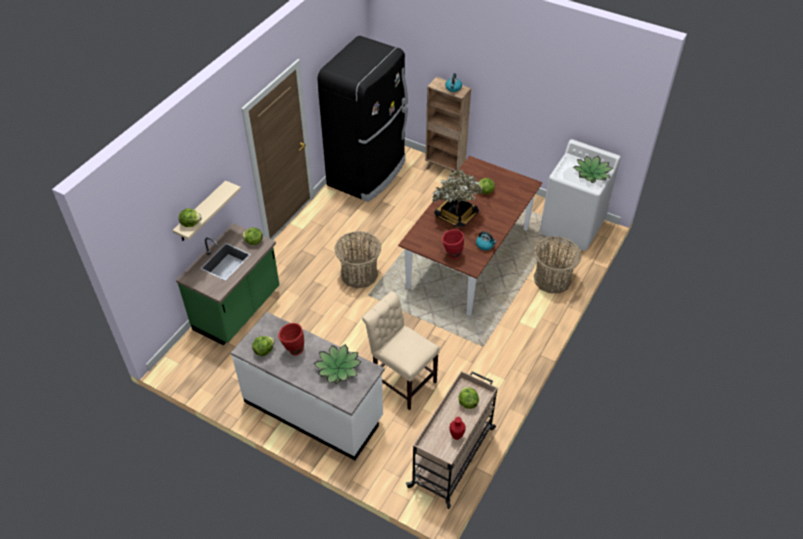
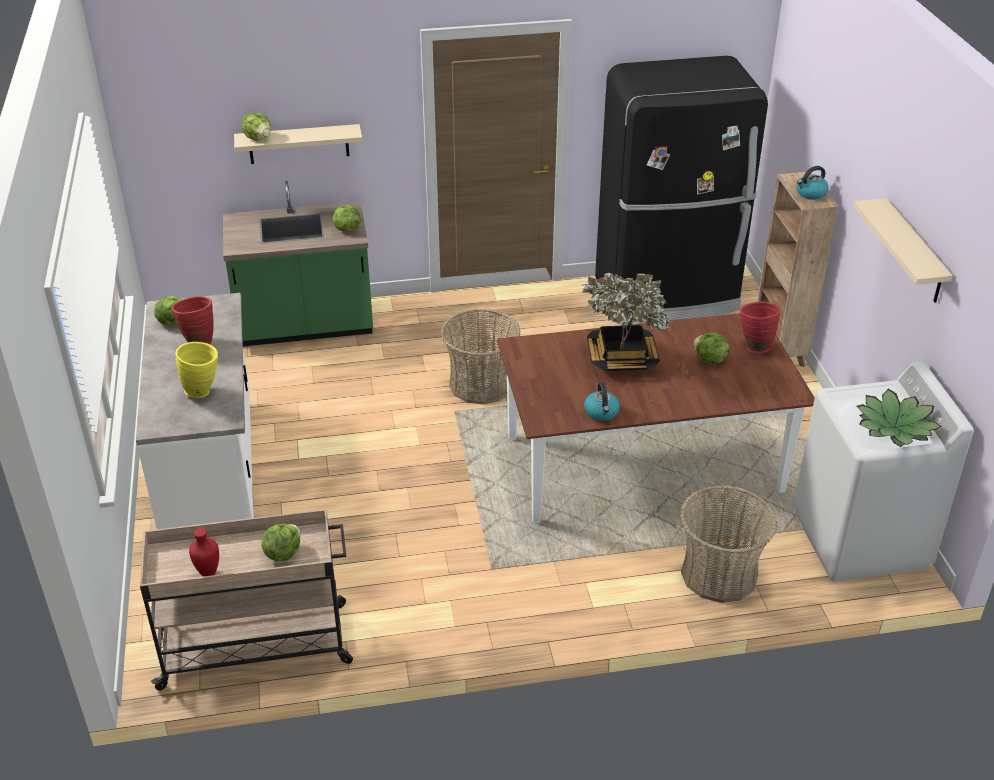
camera: 50 degrees right, 10 degrees down
(338, 368) = (203, 391): potted plant -> yellow vase
(401, 380) = (341, 520): beige chair -> none
(451, 254) = (540, 391): red vase -> red vase (754, 346)
(546, 94) = (913, 252): none -> beige shelf

